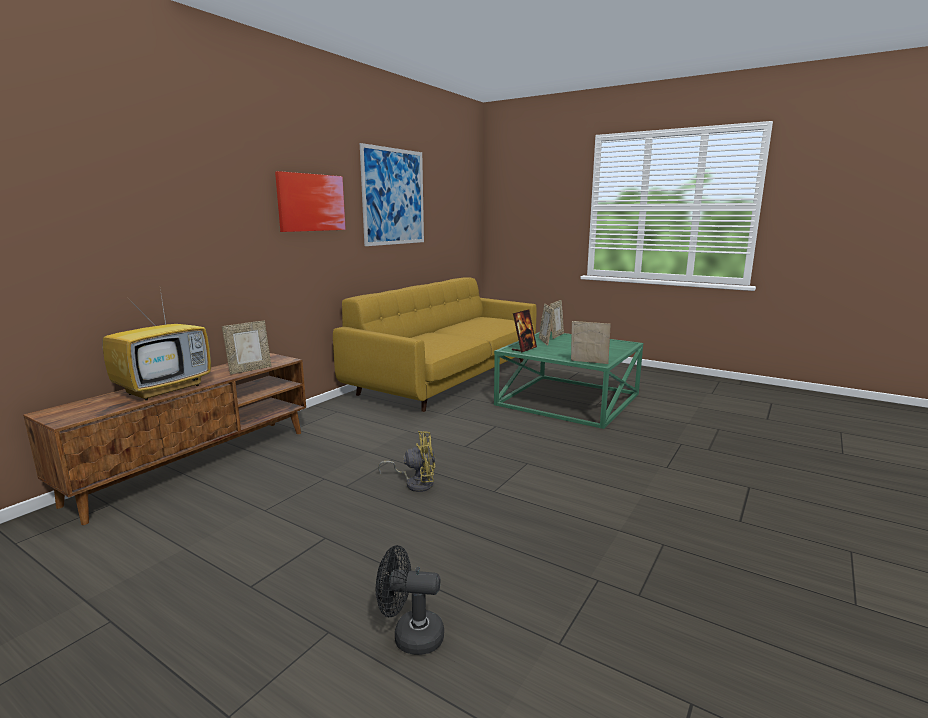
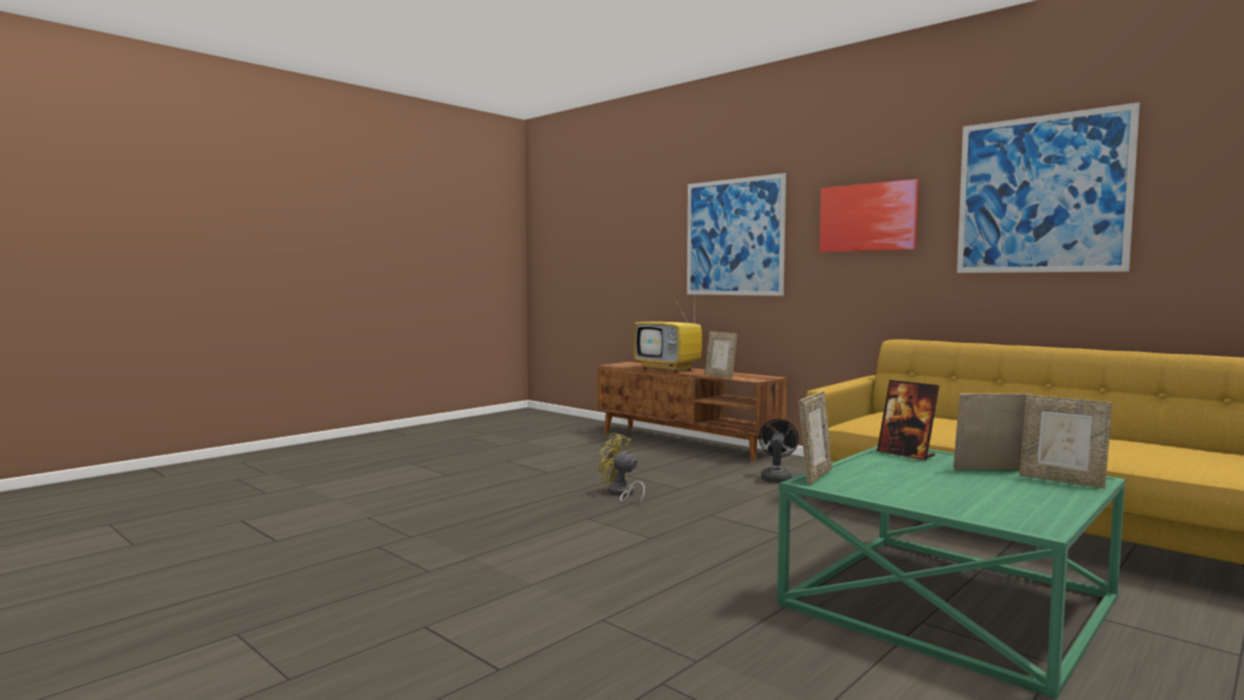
camera: 100 degrees right, 10 degrees down
(185, 214) = (734, 237): none -> picture
(410, 636) = (421, 488): black fan -> black fan (776, 478)
(415, 483) = (621, 494): yellow fan -> yellow fan turned 120 degrees clockwise

